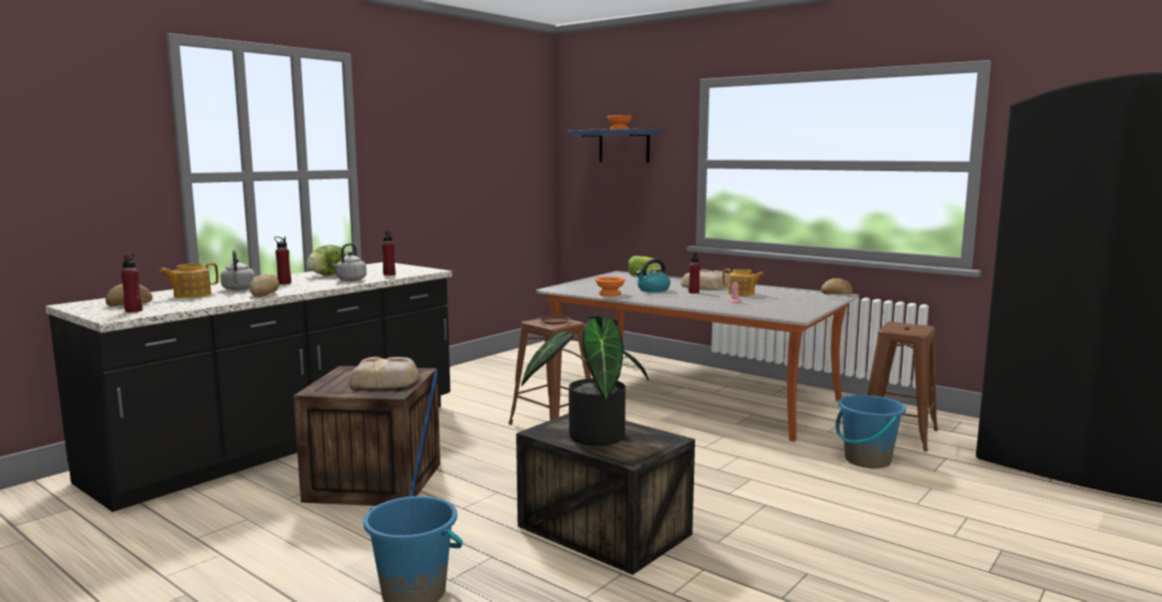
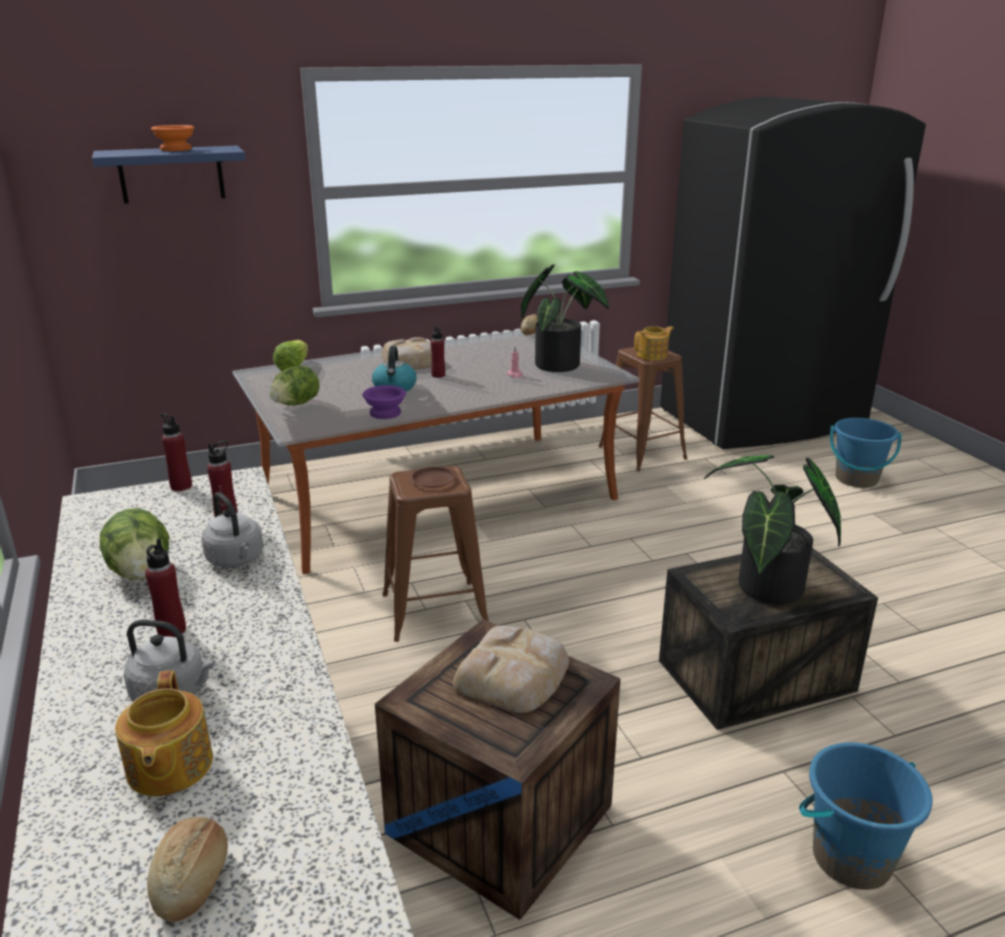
camera: 60 degrees left, 15 degrees up
(134, 310) = (291, 873): red bottle -> red bottle (181, 486)
(265, 294) = (283, 666): bread -> none
(590, 283) = (296, 404): none -> lettuce
(609, 294) = (384, 413): orange bowl -> purple bowl
(741, 294) = (478, 360): teapot -> teapot (653, 355)
(783, 306) = (562, 364): none -> potted plant
(867, 460) = (685, 488): blue bucket -> blue bucket (856, 479)

